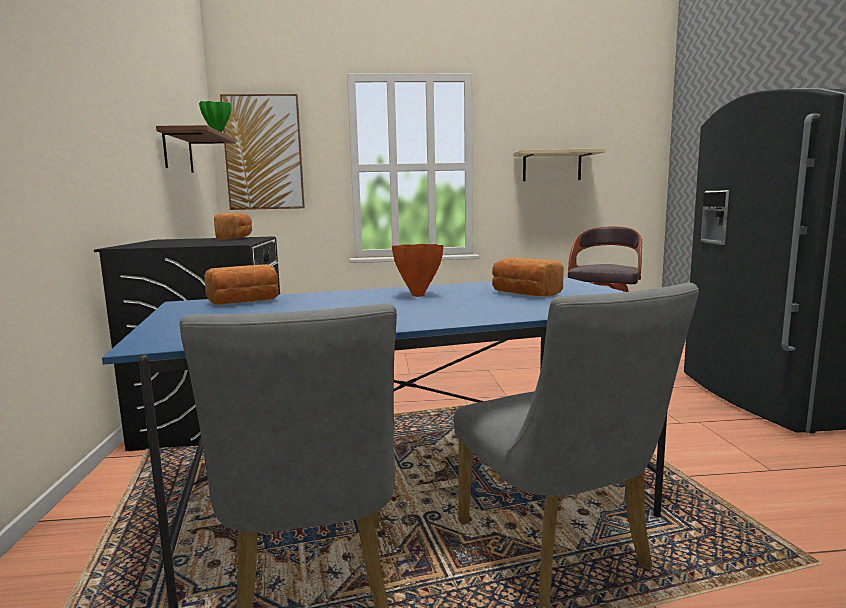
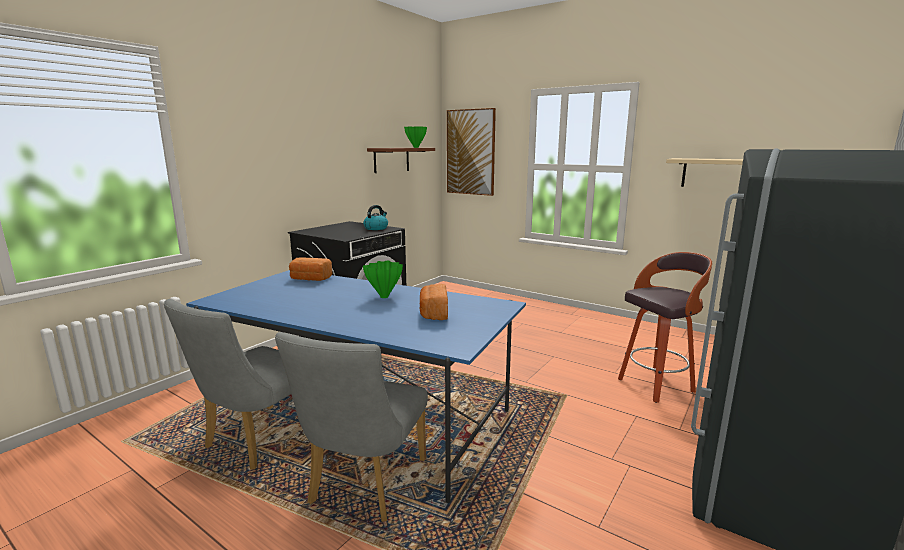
camera: 40 degrees right, 5 degrees up
(235, 238) = (376, 228): bread -> kettle
(419, 295) = (385, 296): orange vase -> green vase

